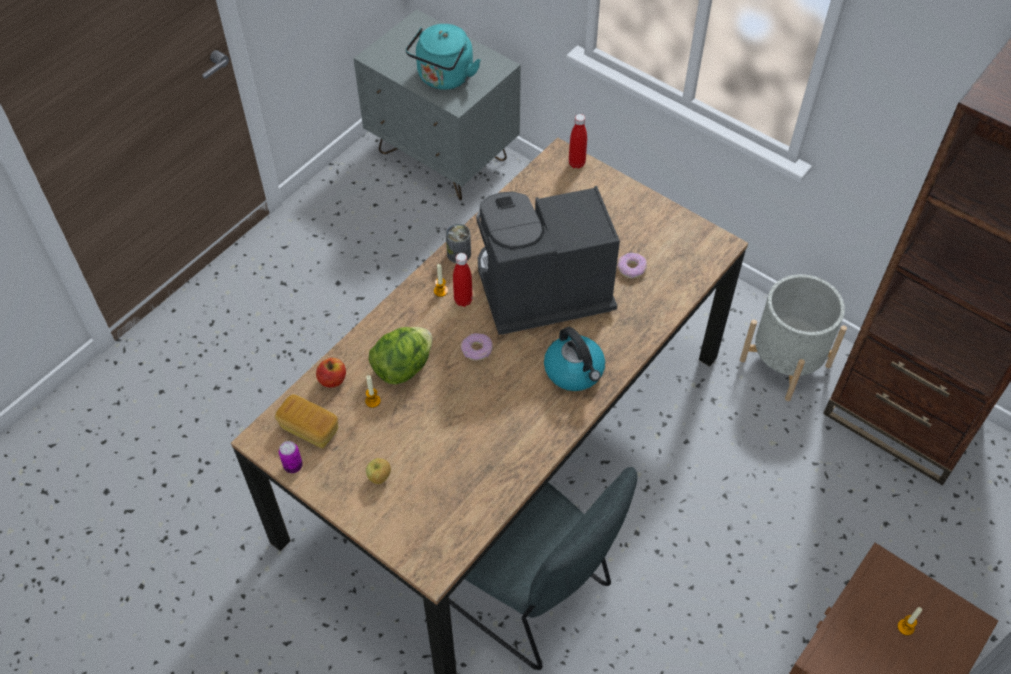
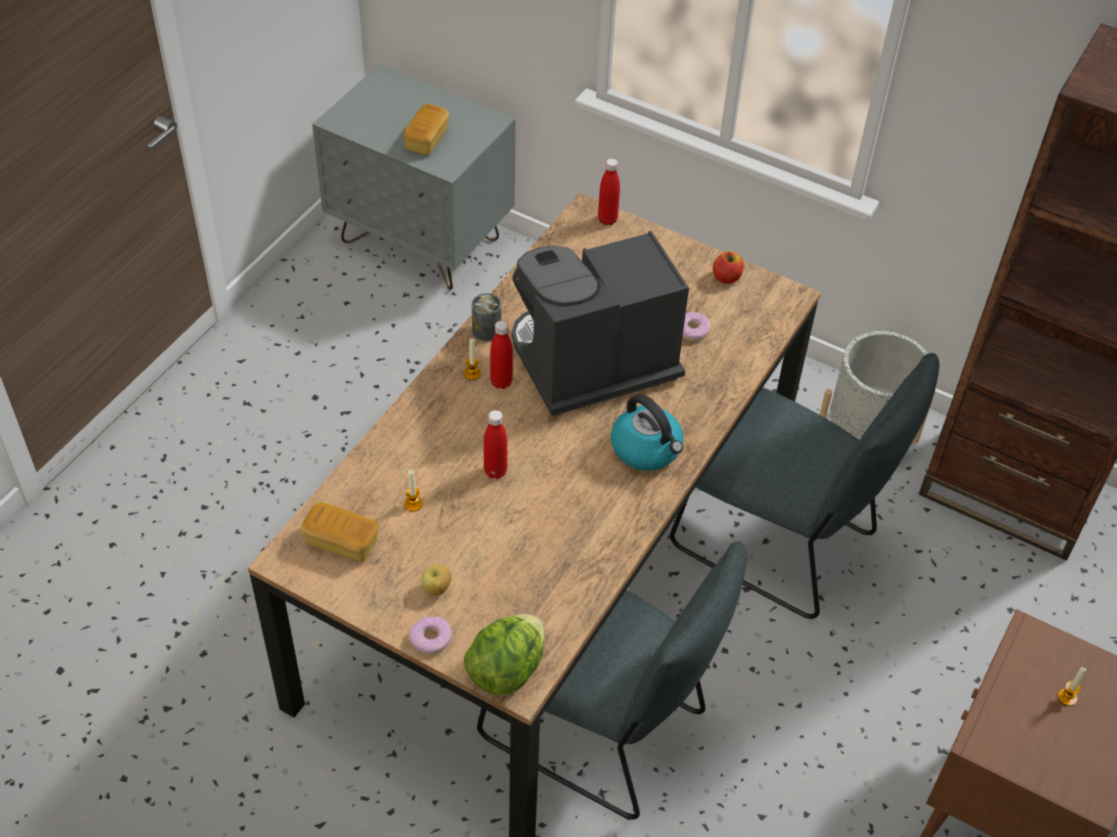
camera: 10 degrees left, 5 degrees down
(293, 466) = (329, 586): can -> none
(332, 380) = (360, 484): apple -> apple (726, 277)
(402, 367) = (442, 463): lettuce -> lettuce (506, 670)
(444, 78) = (426, 140): turquoise kettle -> bread
(445, 379) = (495, 471): none -> red bottle
(477, 350) = (527, 436): donut -> donut (431, 639)
(698, 446) = (781, 545): none -> grey chair

